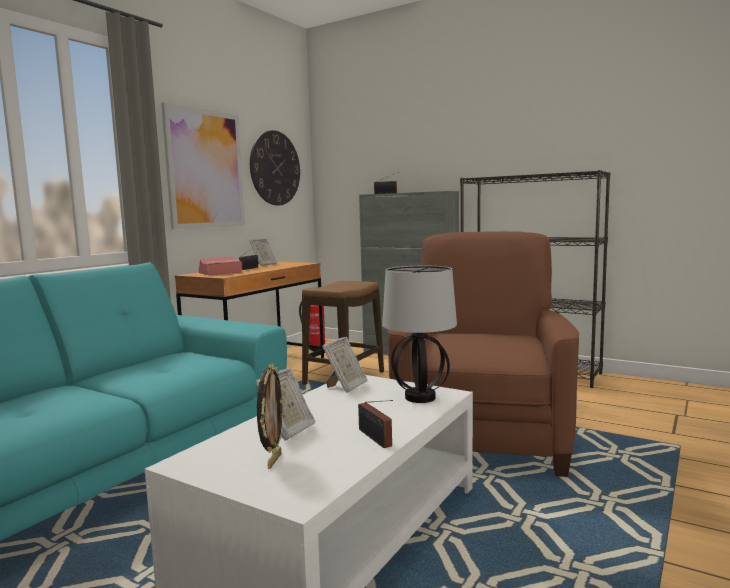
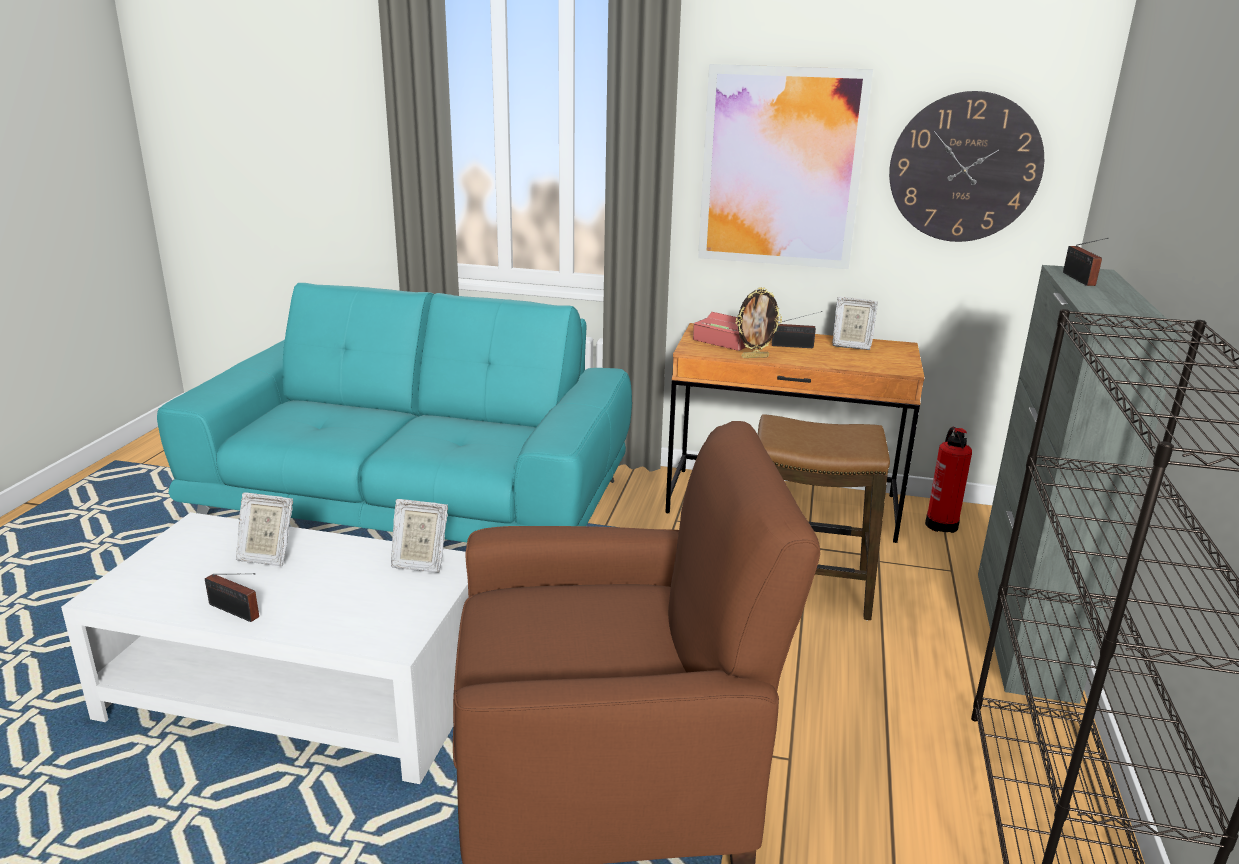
camera: 70 degrees right, 15 degrees up
(273, 460) = (190, 565): picture frame -> picture frame (755, 357)
(375, 439) = (236, 612): radio -> radio turned 105 degrees counterclockwise
(419, 398) = (376, 624): table lamp -> none

